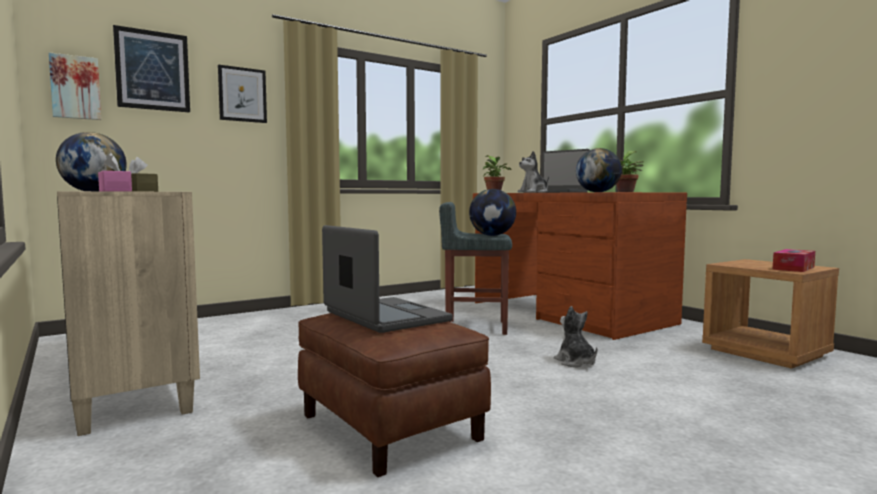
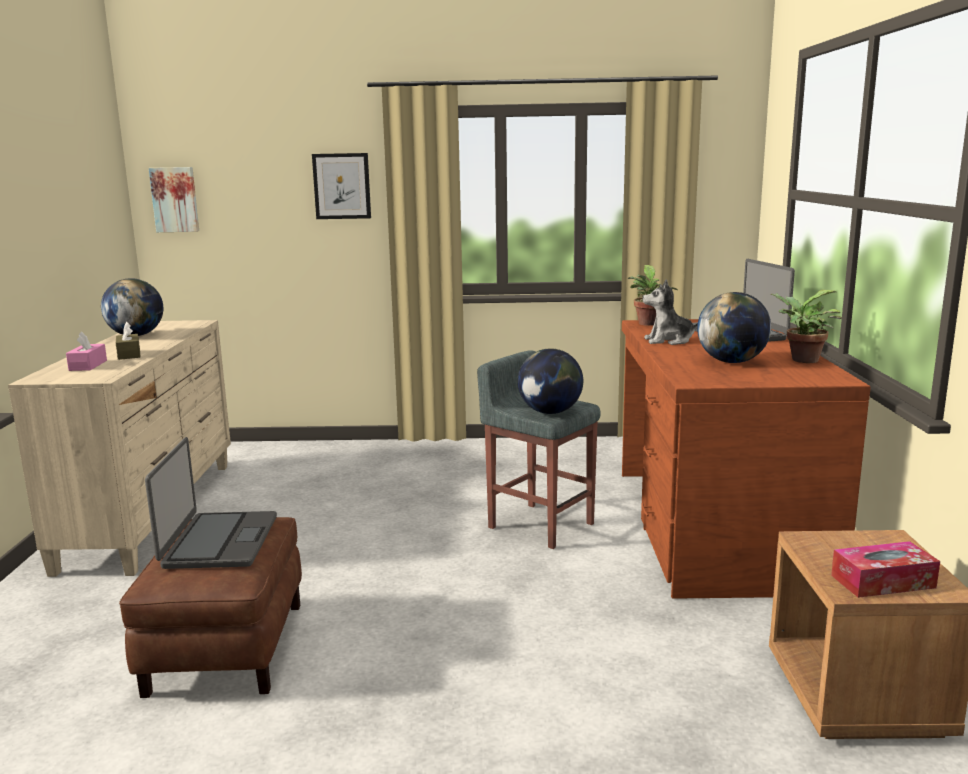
camera: 35 degrees right, 10 degrees up
(152, 70) = (244, 171): picture -> none
(575, 362) = (544, 623): plush toy -> none

